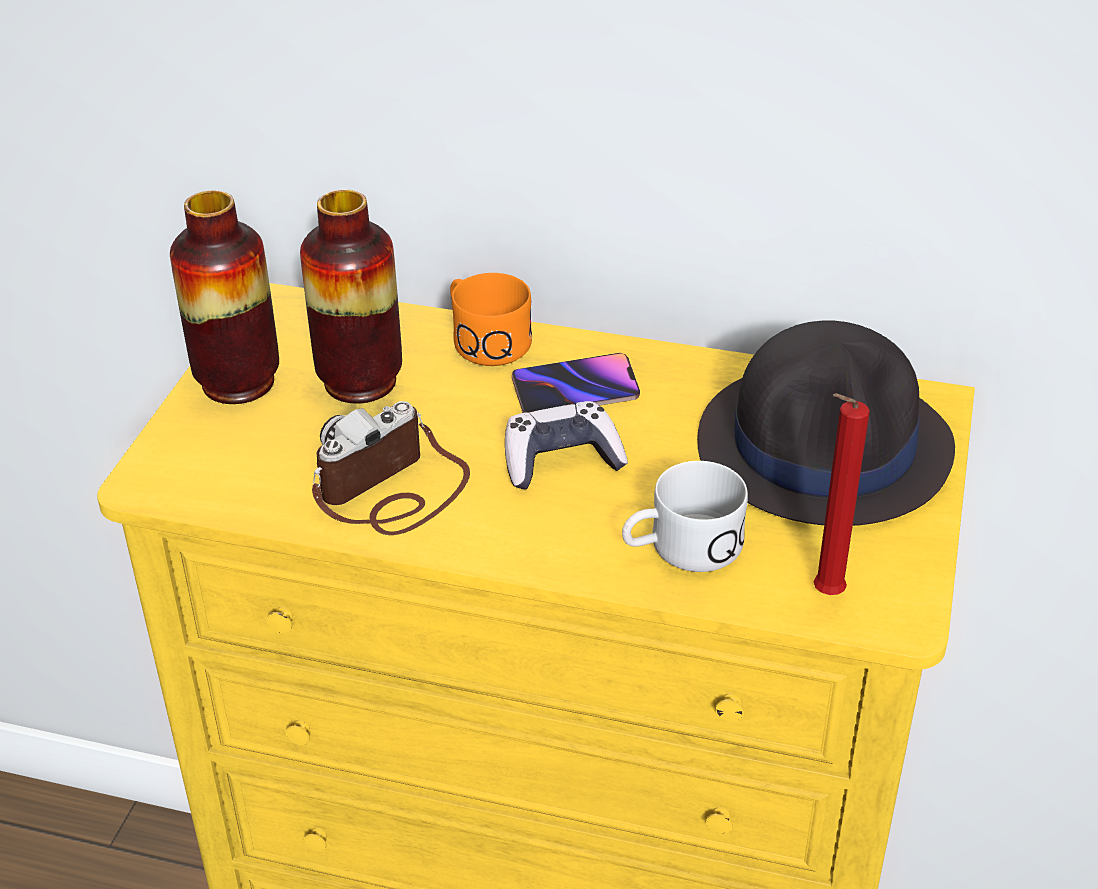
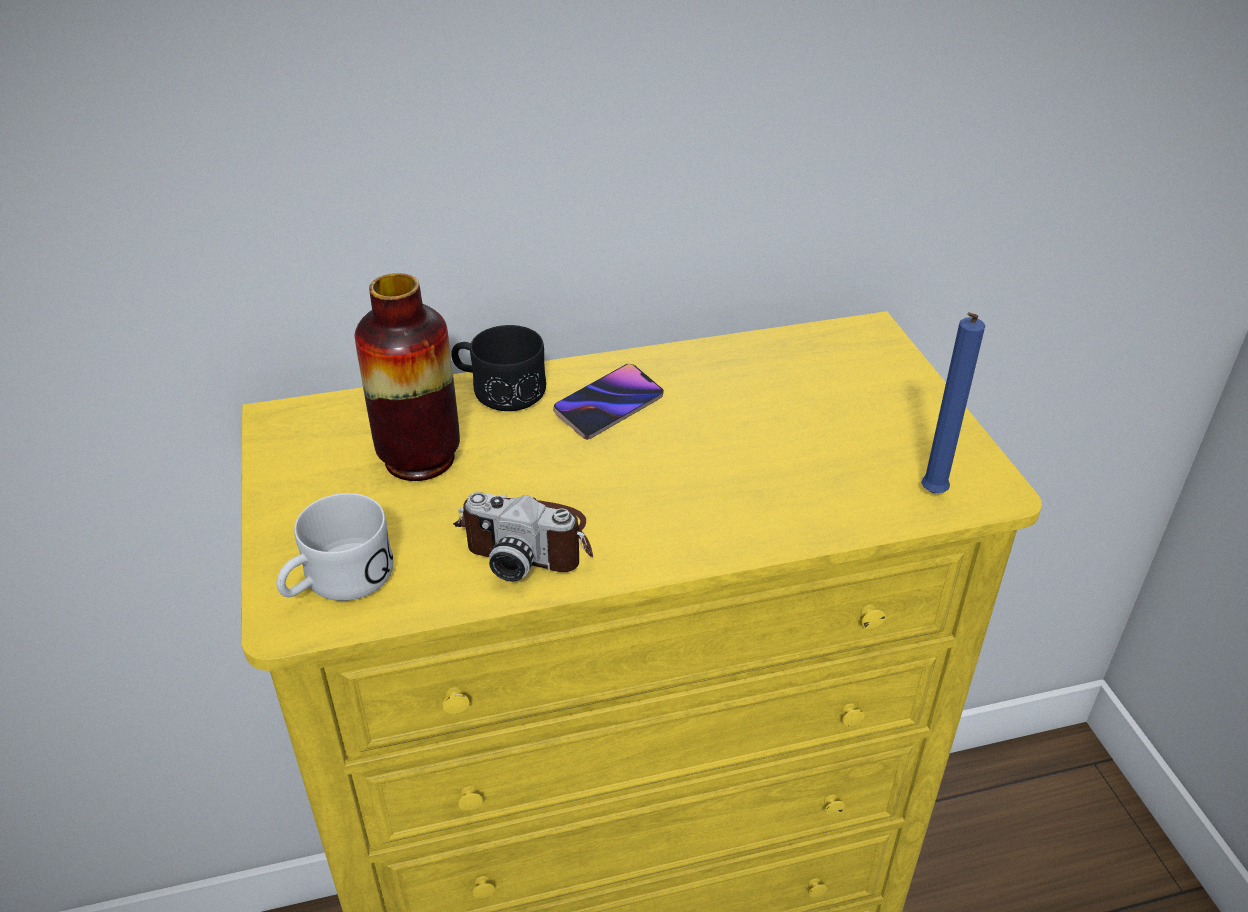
camera: 30 degrees left, 0 degrees up
(238, 382) = (304, 497): vase -> none
(392, 490) = (528, 540): camera -> camera turned 90 degrees counterclockwise
(484, 339) = (498, 390): orange mug -> black mug
(561, 460) = (647, 464): game controller -> none
(681, 548) = (800, 500): white mug -> white mug (337, 582)
(823, 595) = (931, 495): red candle -> blue candle
(826, 446) = (830, 385): black hat -> none

